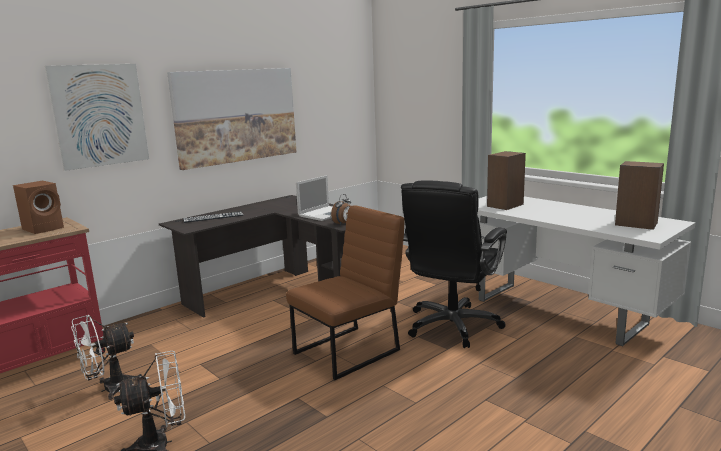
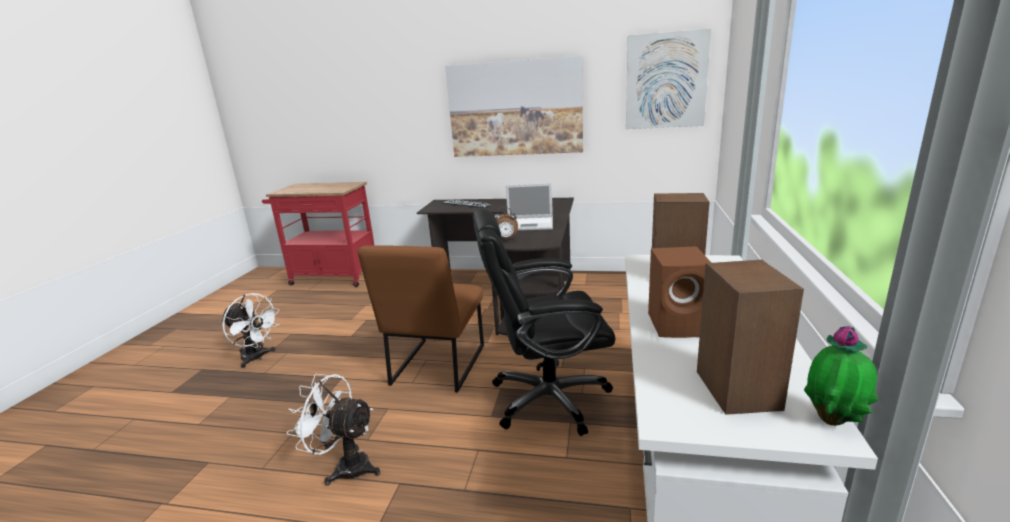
camera: 55 degrees right, 5 degrees up
(44, 228) = (335, 187): brown speaker -> brown speaker (678, 325)
(100, 115) = (392, 104): picture -> picture (666, 81)
(109, 389) = (315, 310): white fan -> white fan (345, 466)
(349, 351) = (437, 366): brown chair -> brown chair turned 90 degrees clockwise
(669, 220) = (833, 420): none -> potted plant

